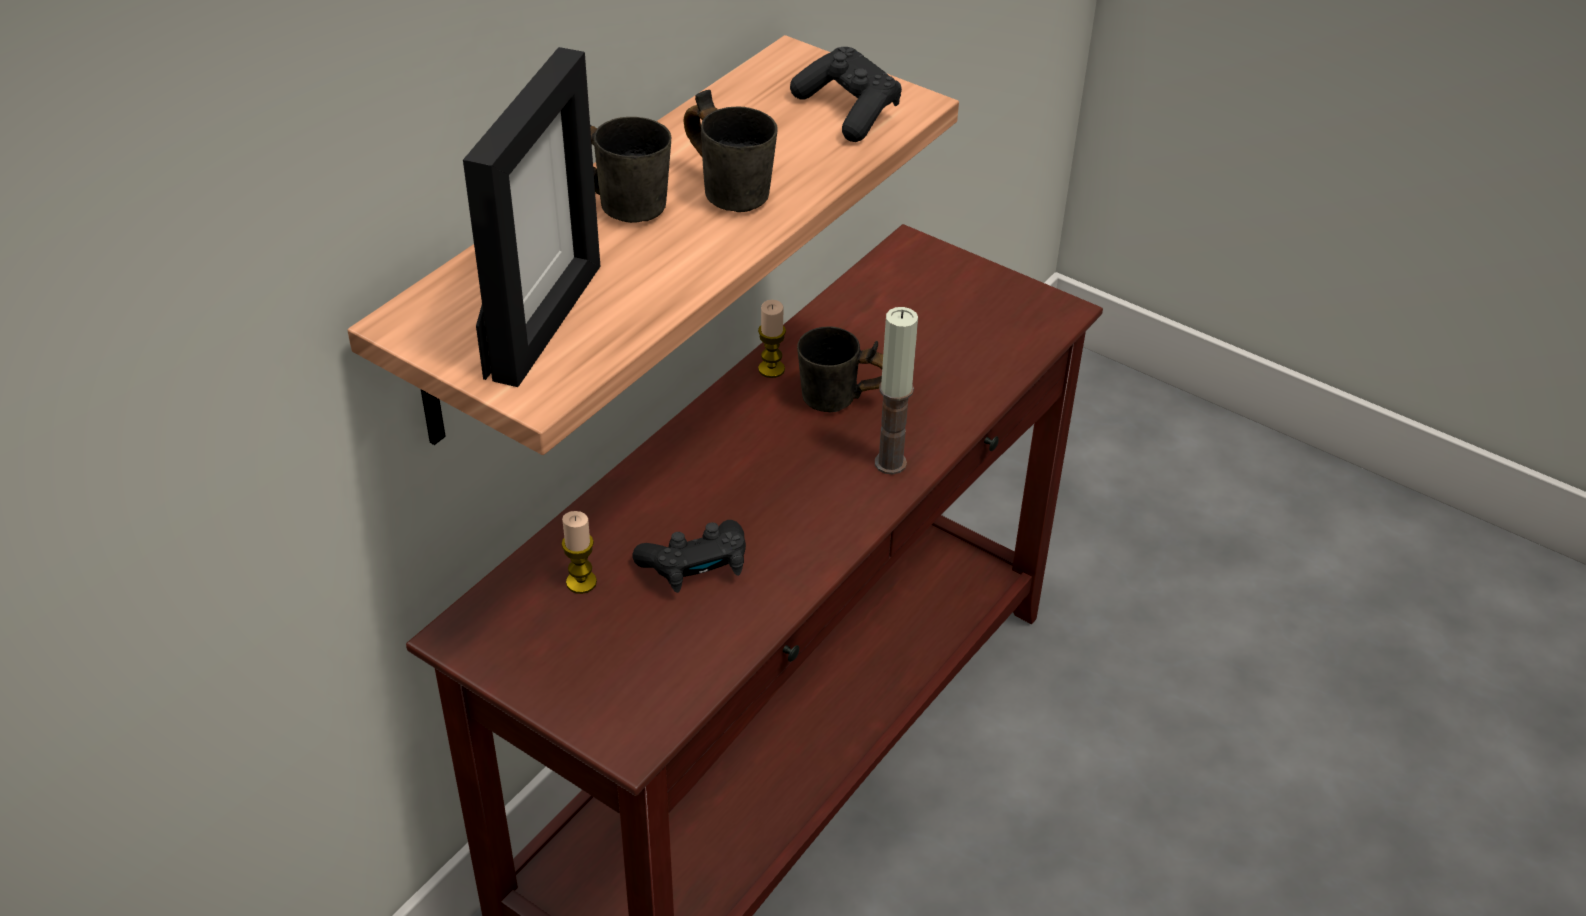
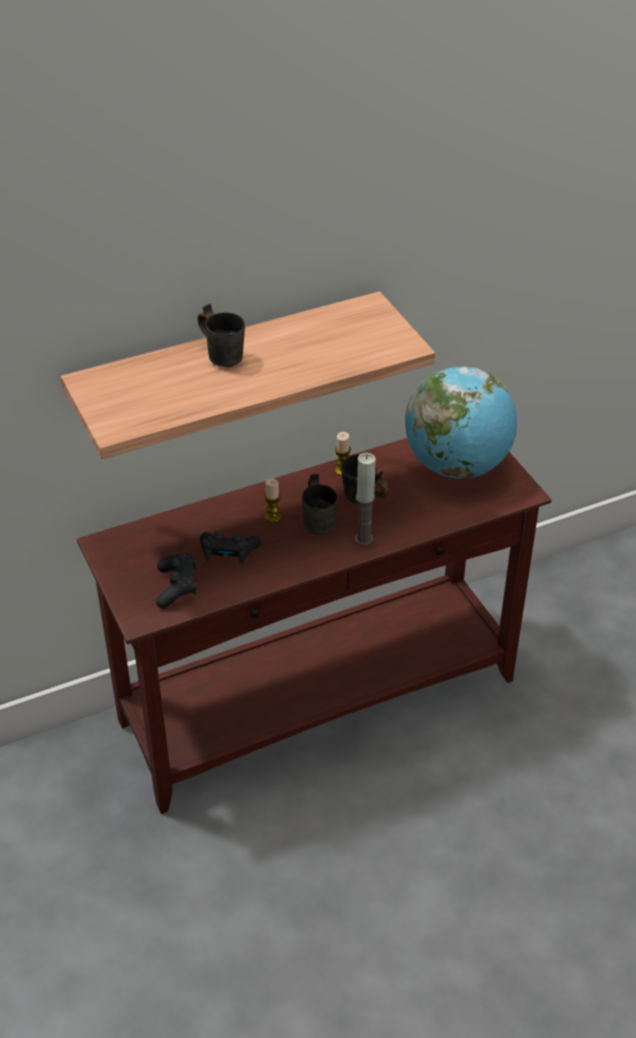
camera: 30 degrees right, 0 degrees up
(544, 320) = (142, 399): picture frame -> none
(581, 582) = (171, 540): candle -> candle (273, 517)
(733, 188) = (280, 363): grey mug -> grey mug (321, 520)
(848, 111) = (372, 341): black game controller -> black game controller (177, 587)
(936, 305) = (457, 466): none -> globe

